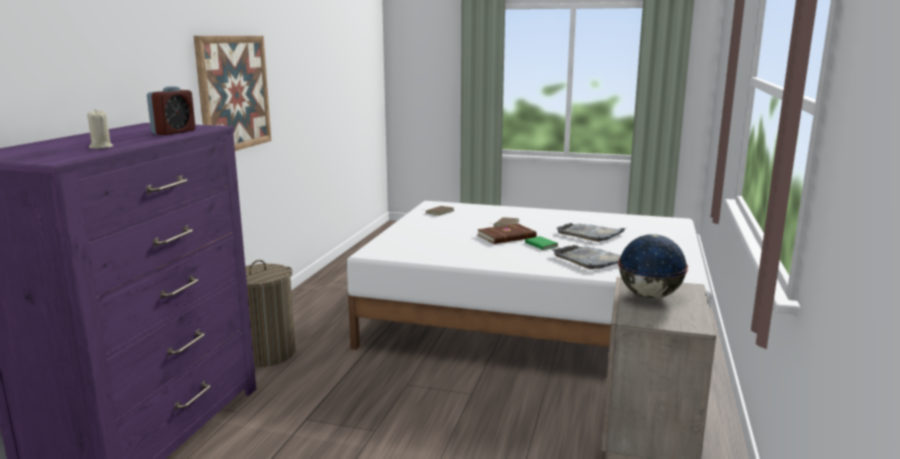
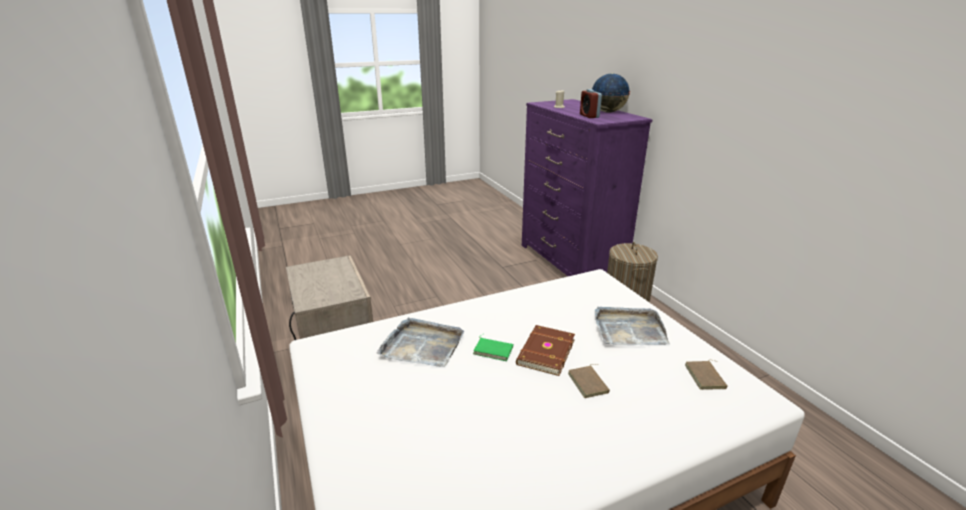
camera: 140 degrees right, 10 degrees up
(234, 93) = (750, 129): picture -> none
(590, 234) = (468, 409): grey tray -> grey tray (628, 329)
(649, 296) = (335, 283): globe -> globe (608, 112)

